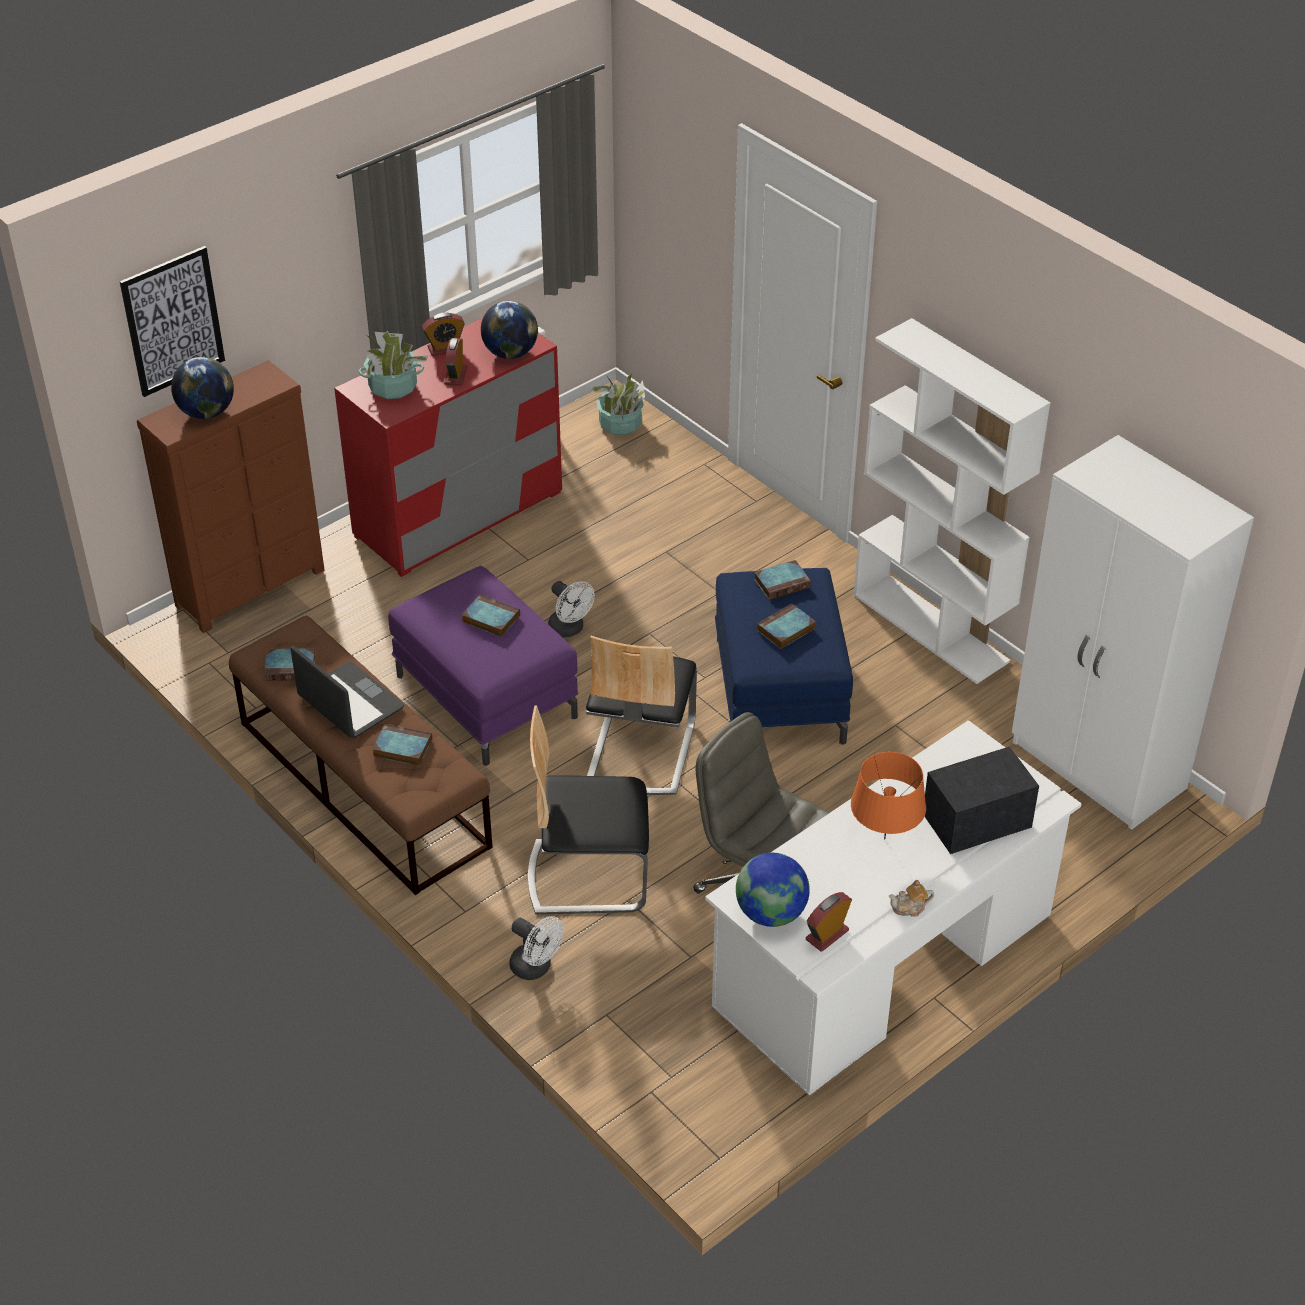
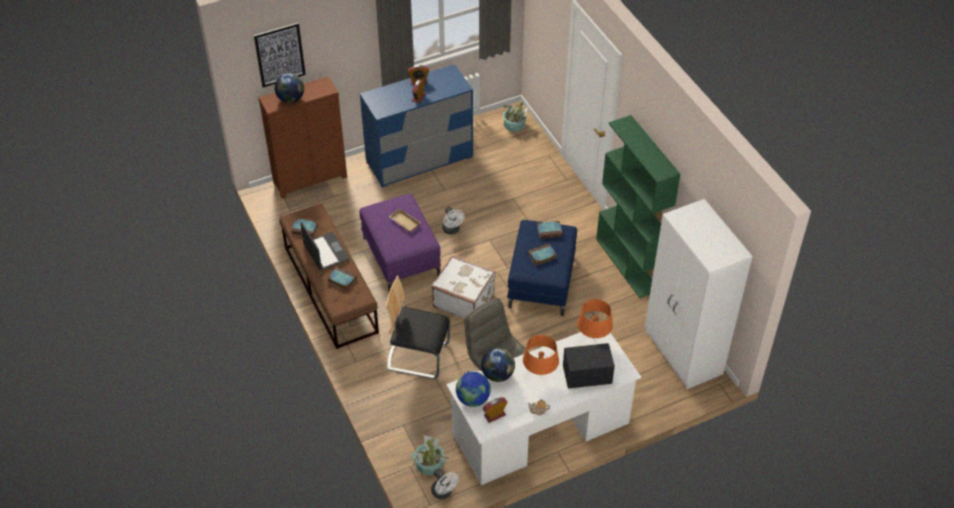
camera: 15 degrees right, 5 degrees up
(393, 387) = (387, 98): potted plant -> potted plant (429, 464)
(458, 514) = (419, 159): red dresser -> blue dresser
(489, 619) = (404, 222): book -> beige tray
(510, 353) = (449, 89): globe -> globe (497, 375)
(536, 968) = (379, 396): white fan -> white fan (443, 492)
(640, 751) = (463, 299): chair -> white suitcase
(931, 628) = (628, 264): white bookcase -> green bookcase
(960, 752) = (593, 338): none -> orange table lamp

